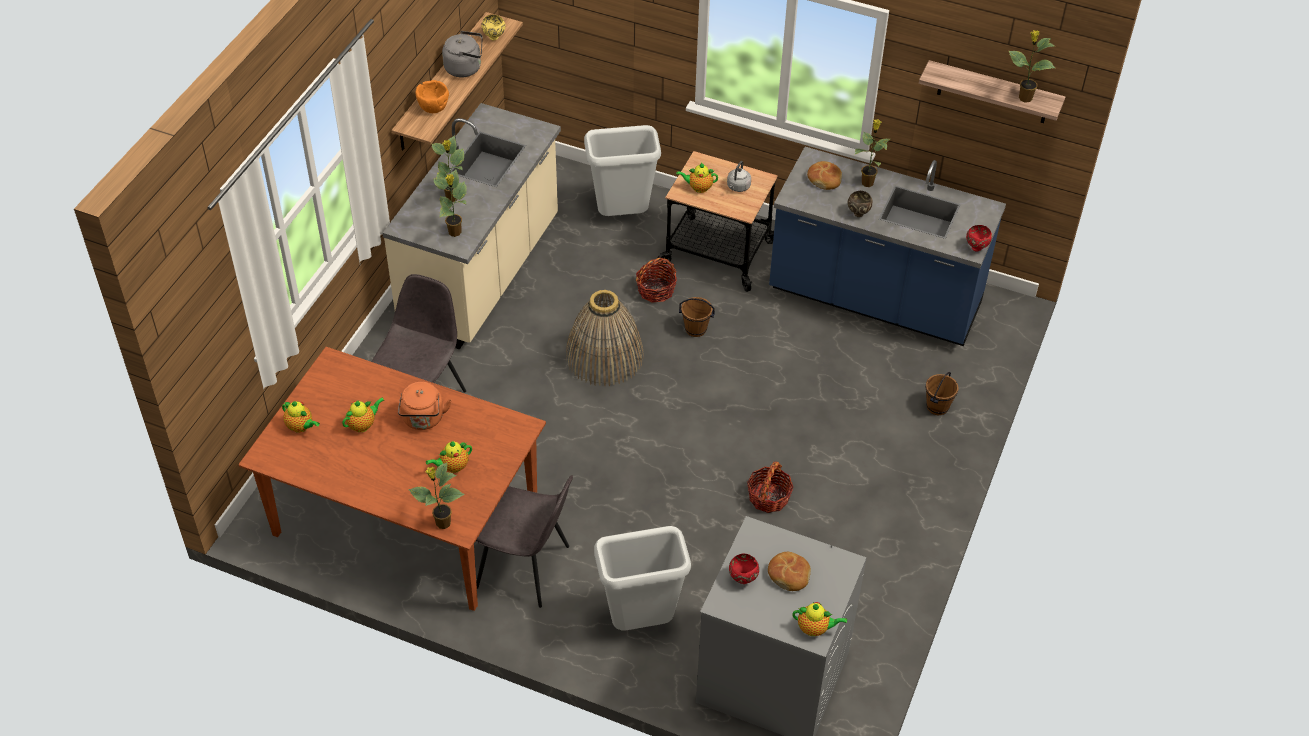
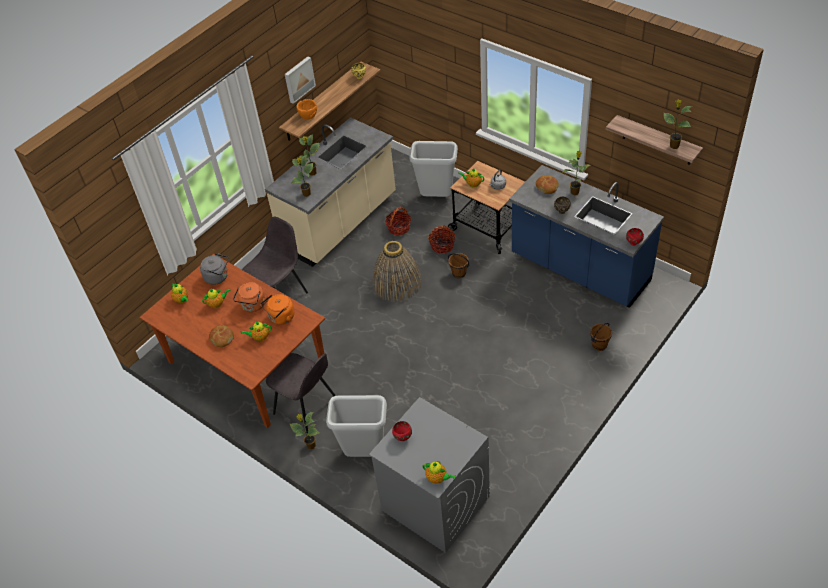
camera: 20 degrees right, 0 degrees up
(416, 50) = (298, 79): none -> picture
(442, 523) = (241, 371): potted plant -> potted plant (310, 445)
(465, 68) = (335, 94): grey kettle -> grey kettle (218, 277)
(475, 432) = (280, 318): none -> orange kettle
(768, 497) = (470, 387): basket -> basket (399, 228)
(789, 574) = (433, 440): bread -> bread (222, 338)

